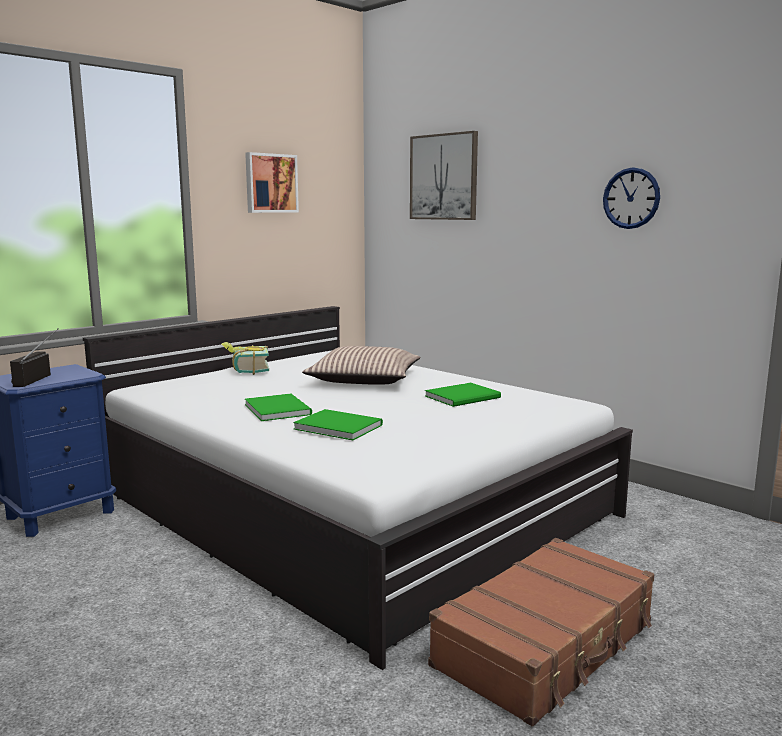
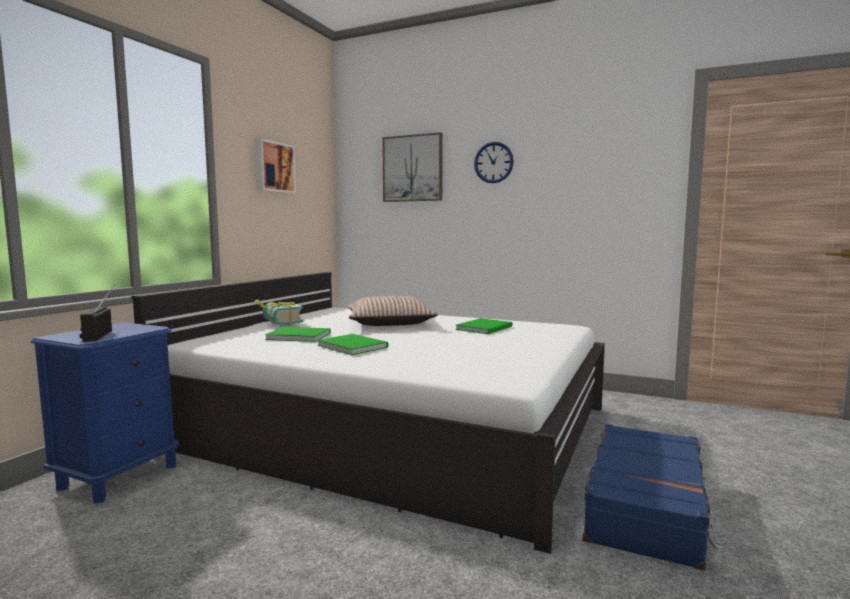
camera: 20 degrees left, 5 degrees down
(337, 426) = (425, 352): green book -> green book (297, 336)
(546, 645) = (646, 506): brown suitcase -> blue suitcase
(631, 198) = (572, 180): wall clock -> wall clock (493, 162)

